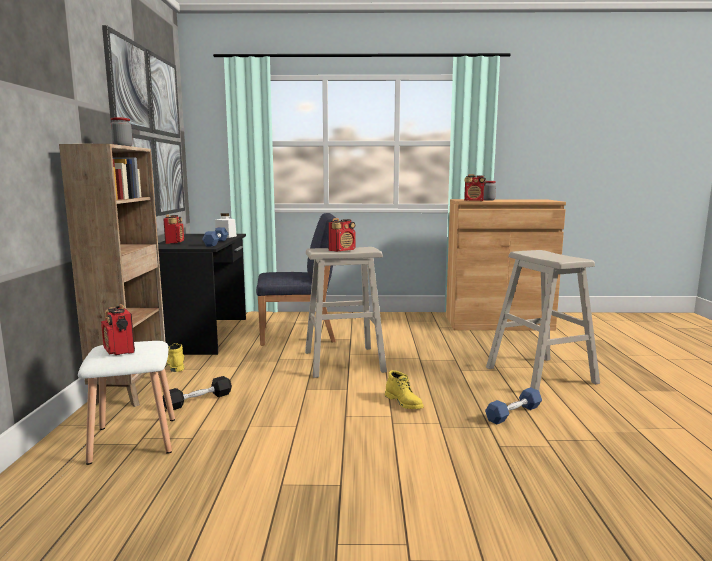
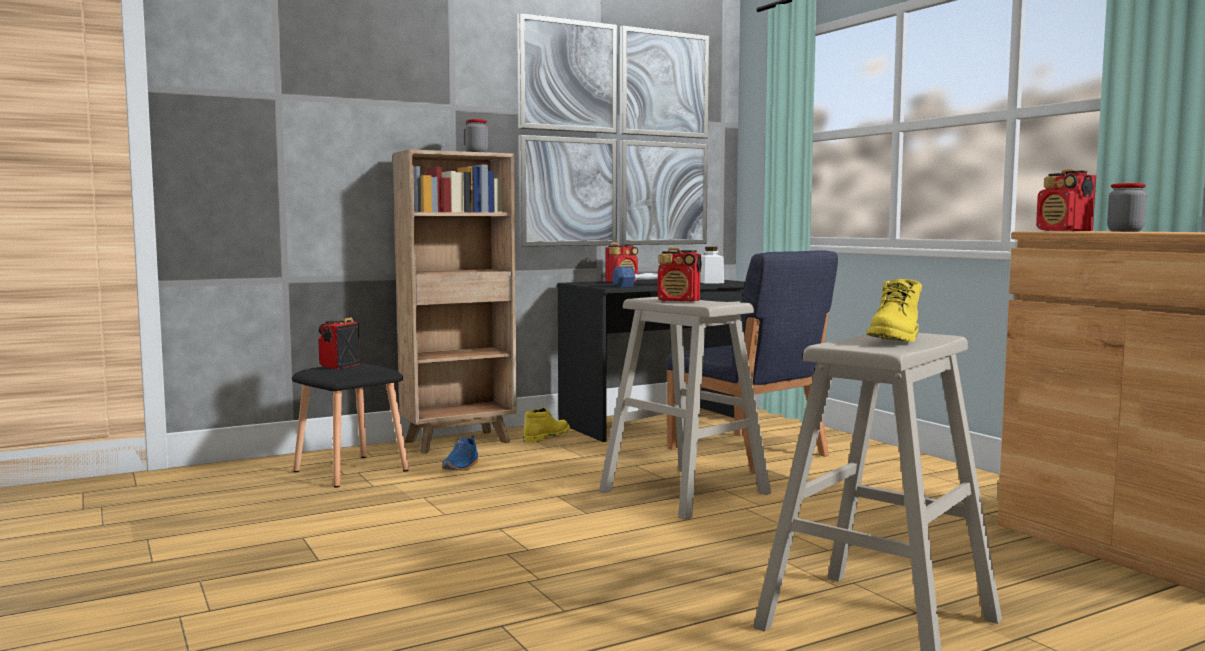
camera: 60 degrees right, 5 degrees down
(134, 440) = (350, 471): white stool -> black stool
(198, 401) = (462, 467): black dumbbell -> blue shoe
(404, 402) = (583, 548): yellow boot -> yellow boot (896, 338)
(513, 413) = (641, 621): blue dumbbell -> none

